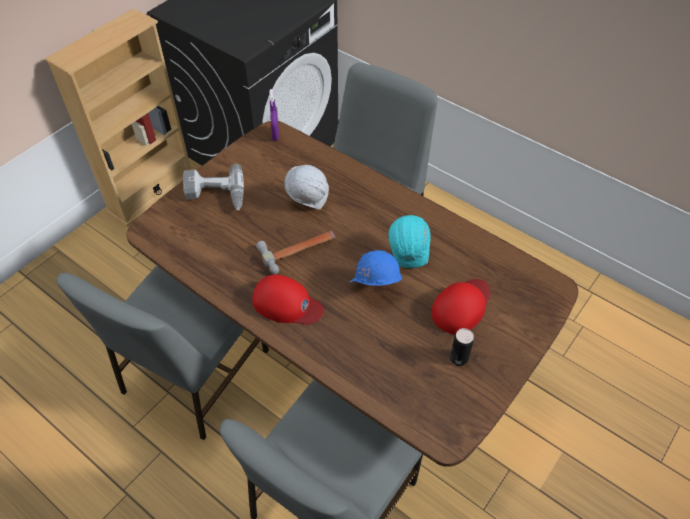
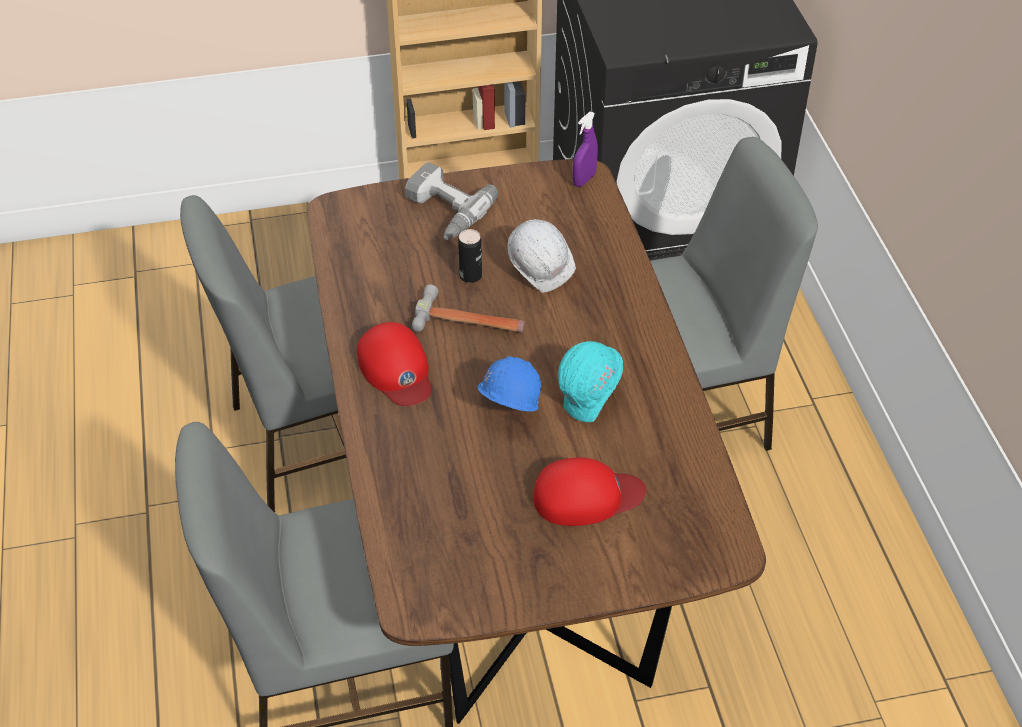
camera: 40 degrees right, 5 degrees down
(459, 358) = (519, 545): can -> can (470, 276)

